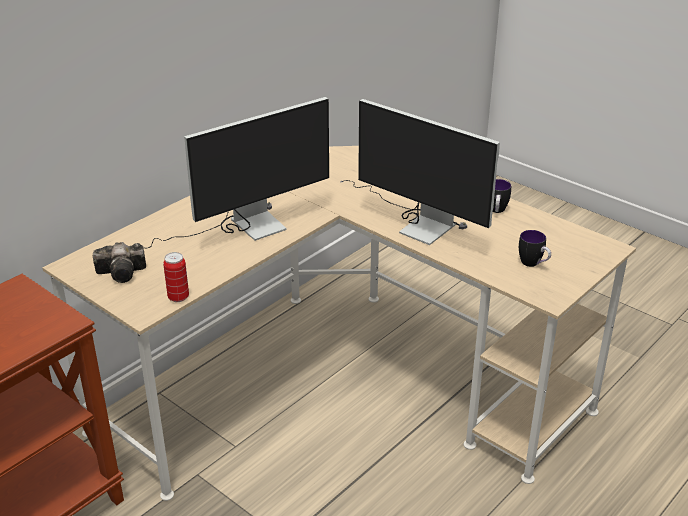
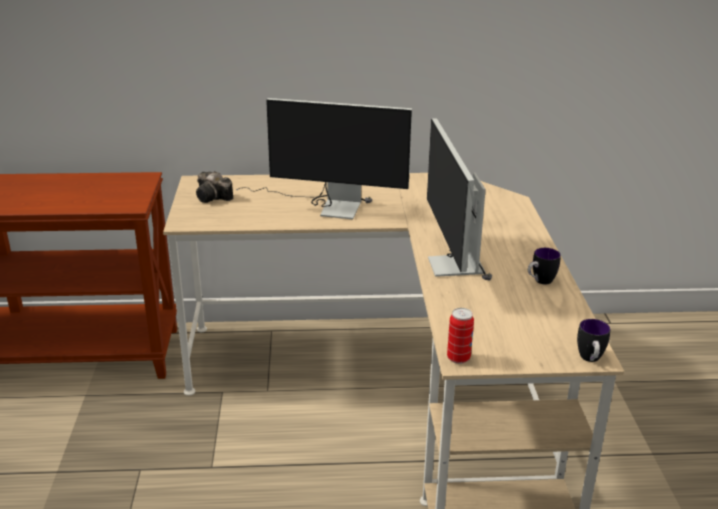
camera: 45 degrees right, 5 degrees down
(178, 297) = (216, 225): can -> can (458, 358)
(533, 264) = (495, 331): mug -> mug (590, 360)

